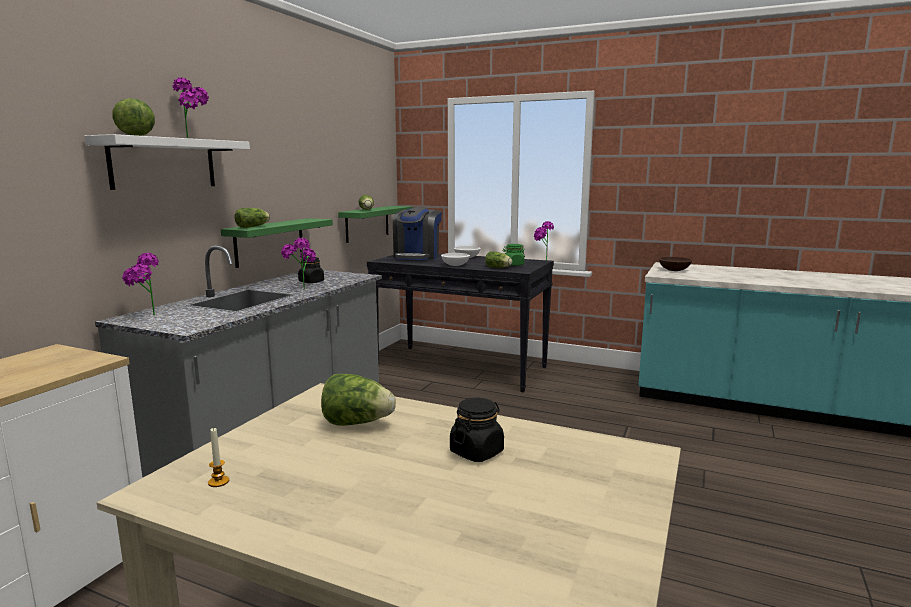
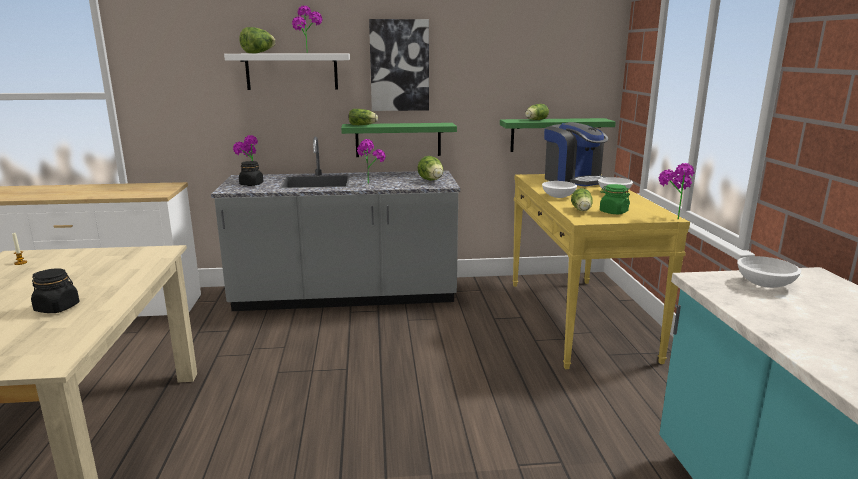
camera: 60 degrees right, 5 degrees up
(265, 158) = (399, 65): none -> picture
(311, 282) = (397, 180): black jar -> black jar (251, 184)
(357, 423) = (108, 269): lettuce -> lettuce (432, 180)
(417, 257) = (573, 180): coffee machine -> coffee machine turned 105 degrees counterclockwise
(461, 367) = (578, 319): black console table -> yellow console table
(674, 270) = (766, 284): brown bowl -> white bowl

